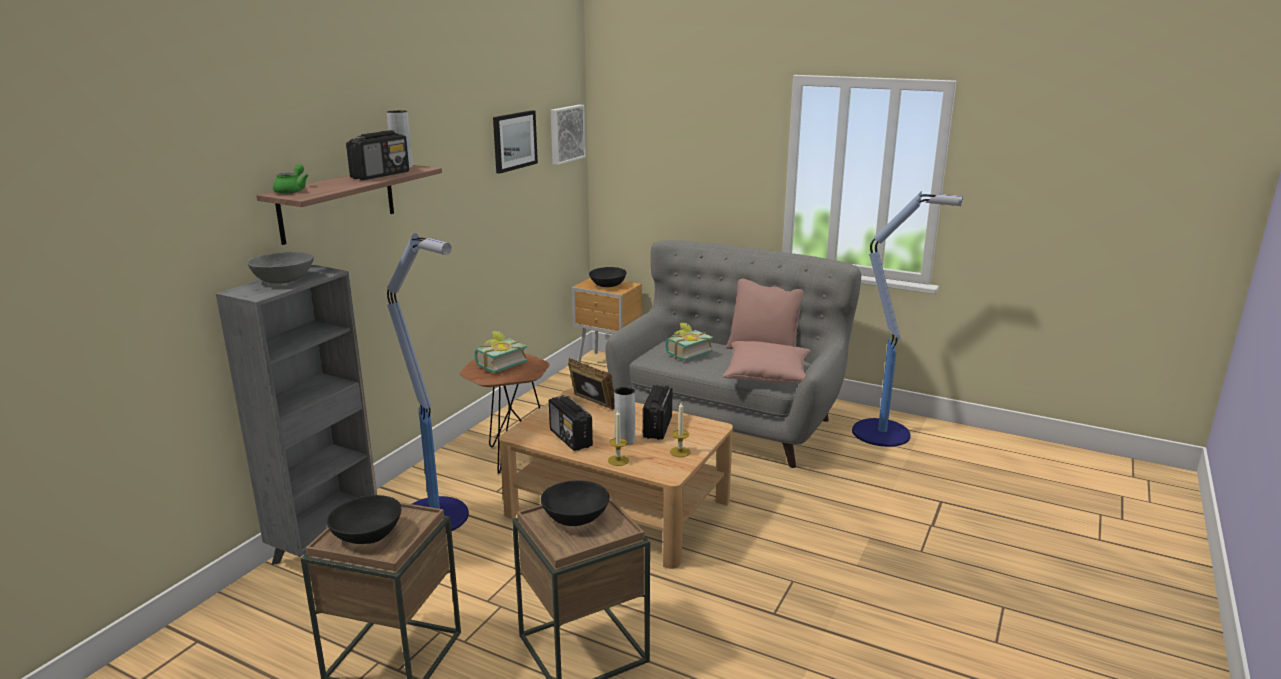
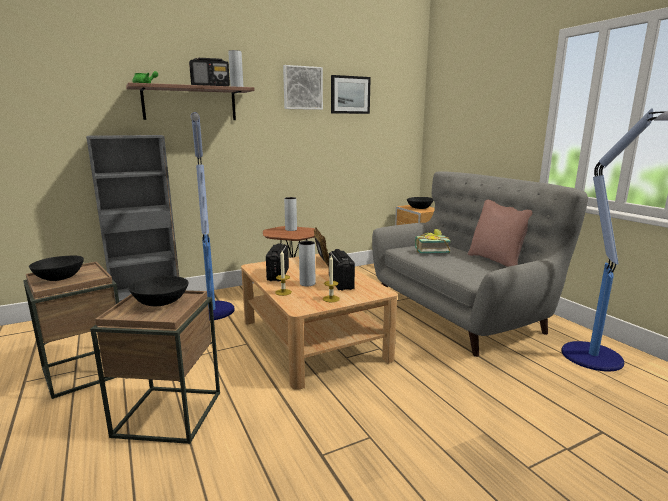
camera: 35 degrees right, 5 degrees down
(284, 280) = (126, 135): grey bowl -> none
(498, 364) = (291, 229): book -> grey vase
(565, 134) = (401, 100): picture -> picture (302, 88)
(657, 427) = (341, 282): radio -> radio turned 120 degrees clockwise
(767, 375) = (474, 273): pink pillow -> none

